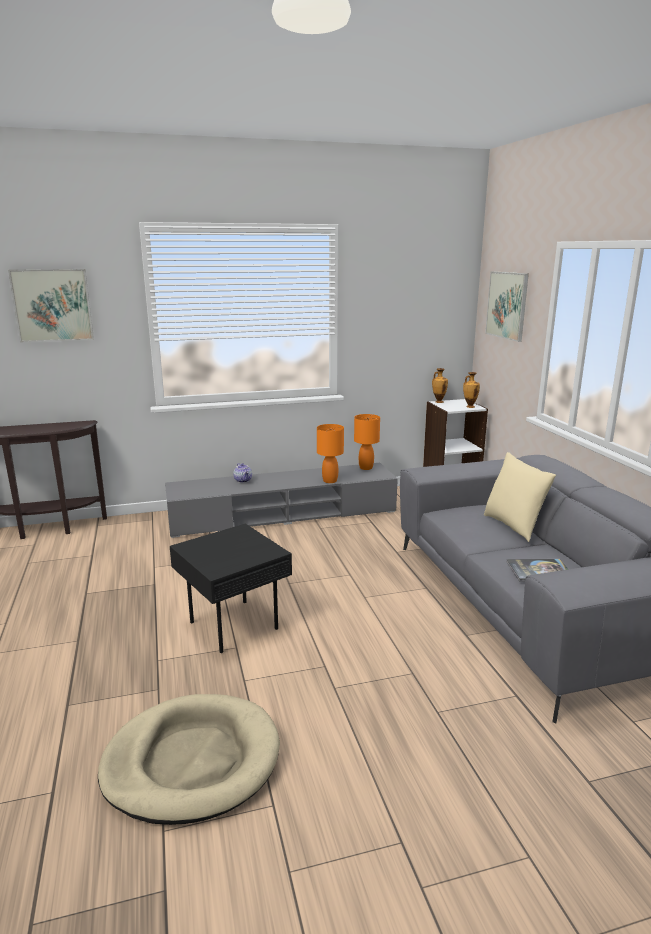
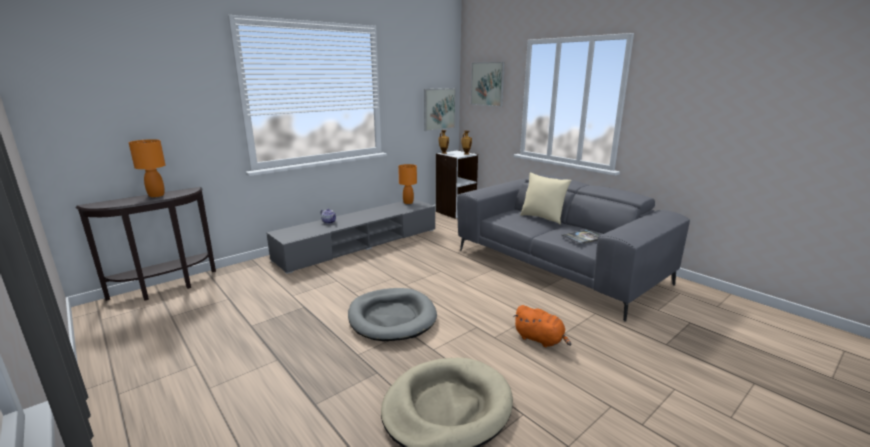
camera: 25 degrees left, 0 degrees up
(52, 305) = (154, 85): picture -> picture (439, 109)
(234, 623) = (392, 317): black side table -> grey dog bed
(330, 481) = (392, 213): orange table lamp -> orange table lamp (157, 195)
(393, 710) = (540, 339): none -> orange plush toy

